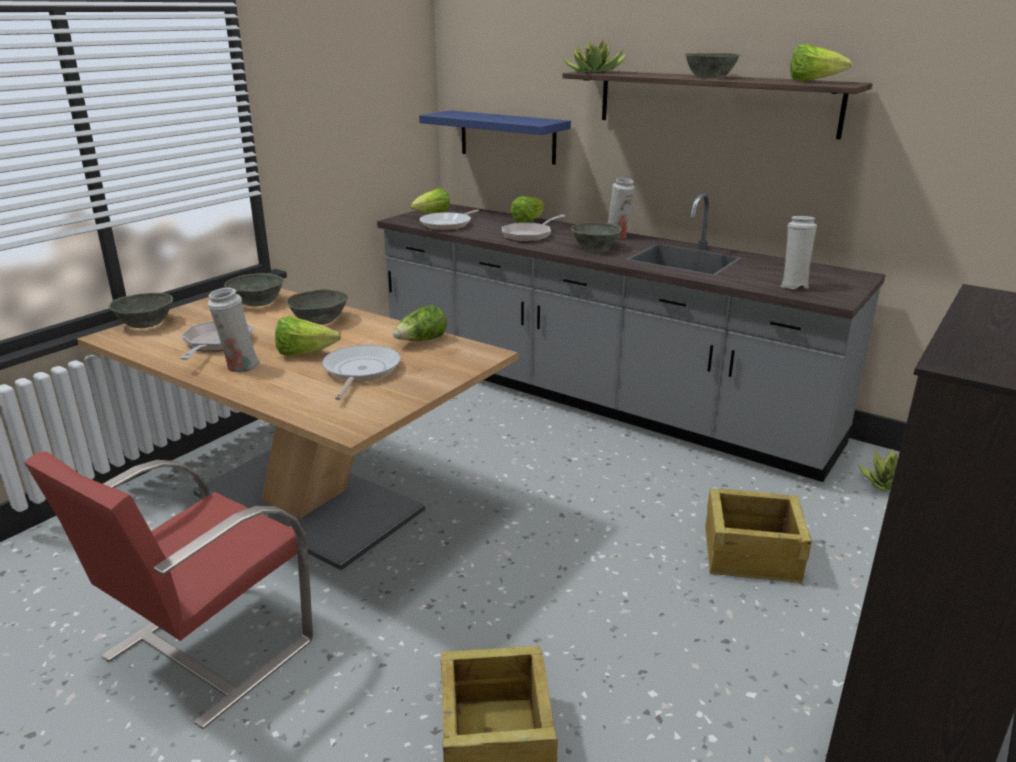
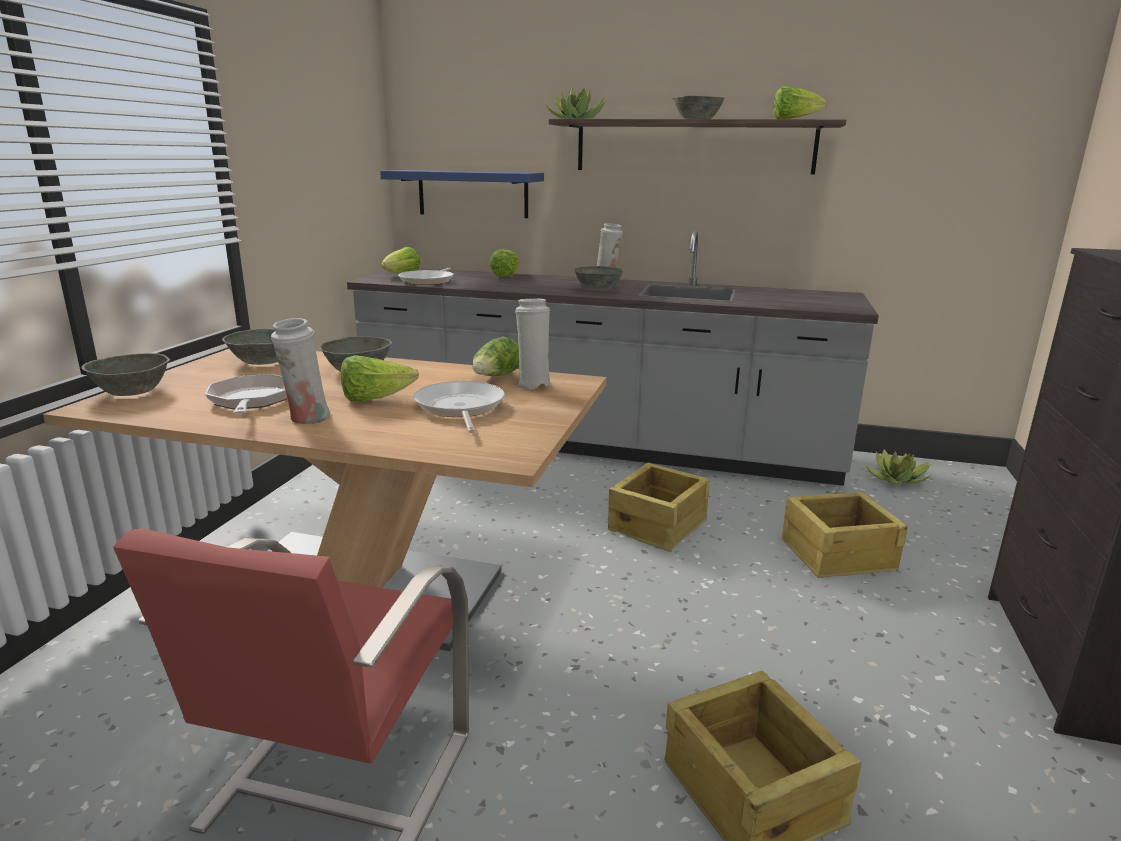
camera: 20 degrees left, 5 degrees down
(529, 235) = (522, 284): frying pan -> none
(594, 492) = (659, 525): none -> crate
(793, 286) = (806, 303): white vase -> white vase (533, 385)

